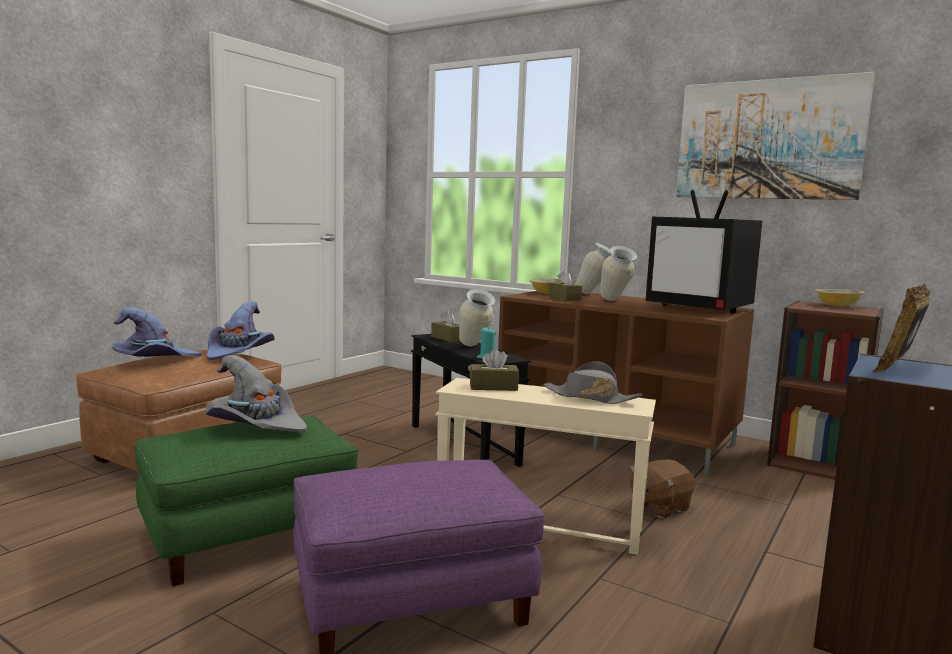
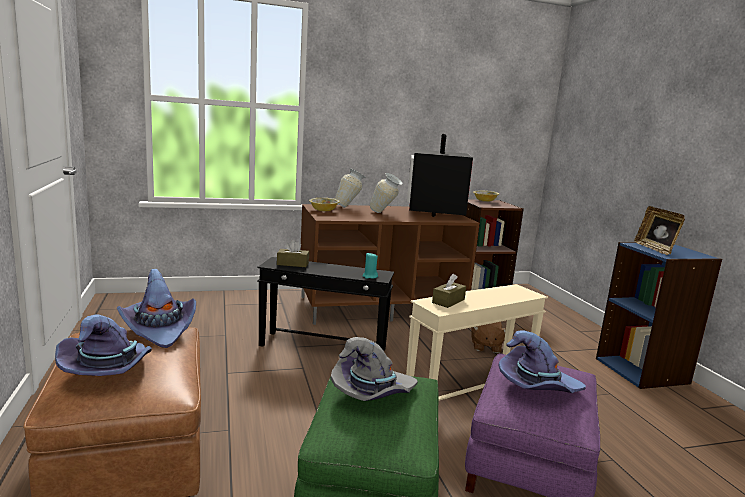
camera: 50 degrees left, 5 degrees up
(395, 475) = (537, 386): none -> purple hat
(474, 348) = (336, 269): vase -> none
(564, 298) = (353, 215): brown tissue box -> none
(590, 397) = (499, 292): grey hat -> none
(701, 309) = (436, 213): television -> television turned 105 degrees clockwise
(768, 140) = (443, 96): picture -> none

